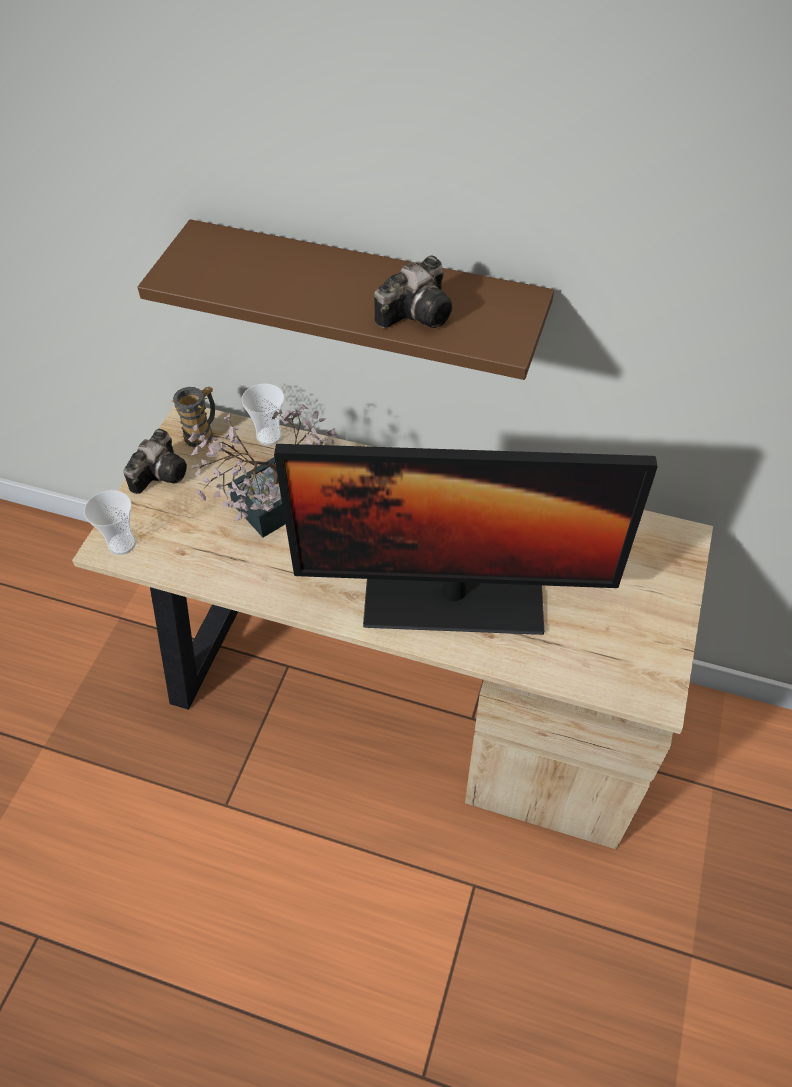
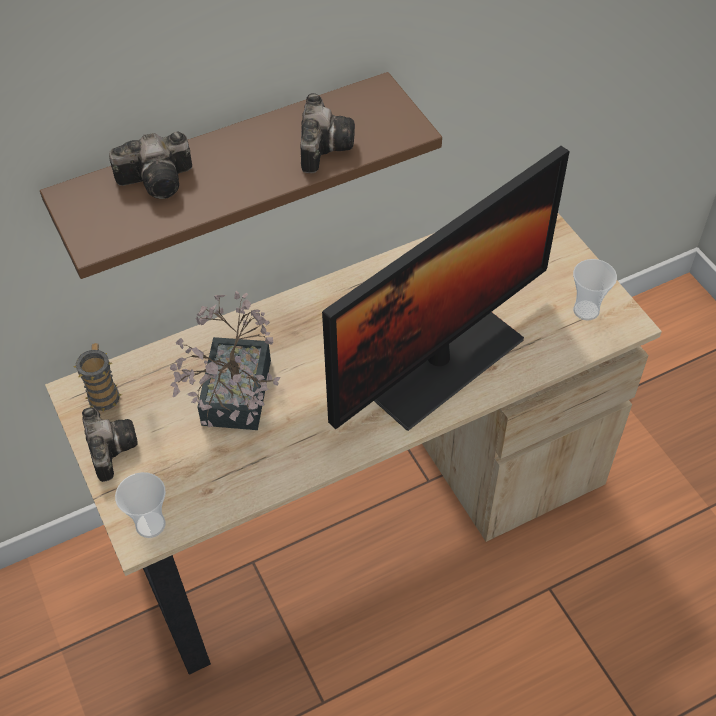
camera: 45 degrees left, 0 degrees up
(269, 436) = (163, 354): cup -> cup (586, 310)
(270, 261) = (160, 179): none -> camera

